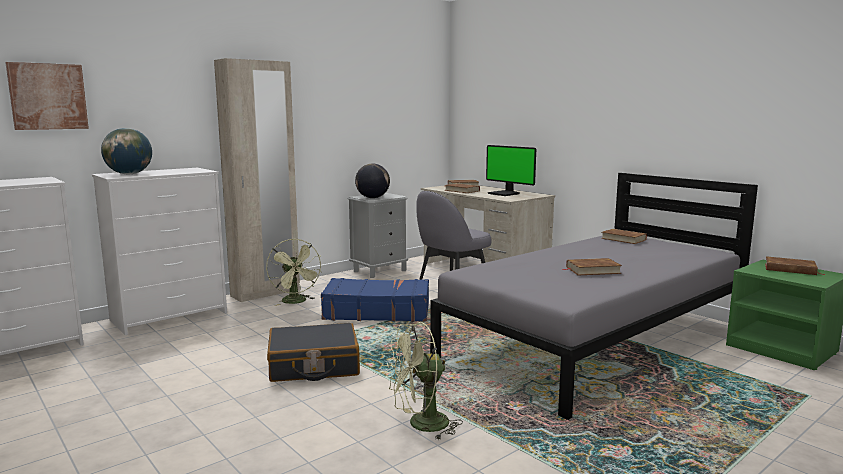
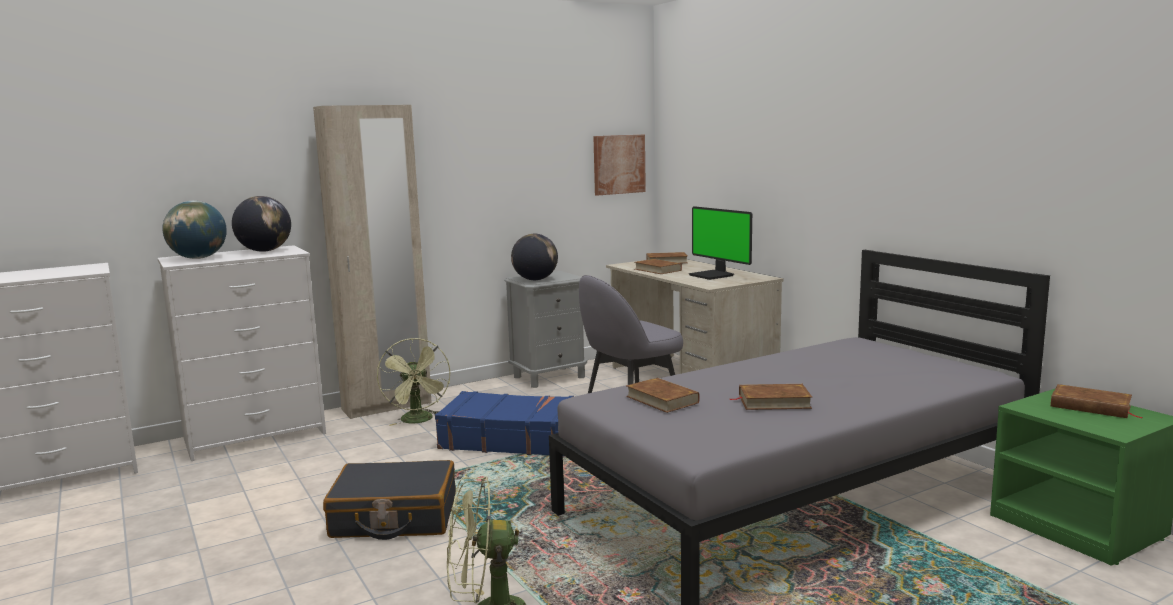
camera: 10 degrees right, 0 degrees up
(48, 96) = (102, 164): picture -> picture (618, 164)
(179, 170) = (264, 251): none -> globe
(623, 239) = (859, 348): brown book -> brown book (662, 399)

